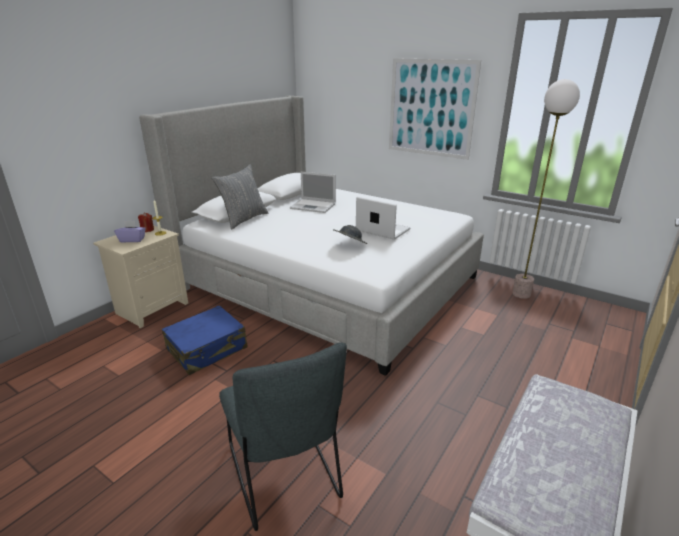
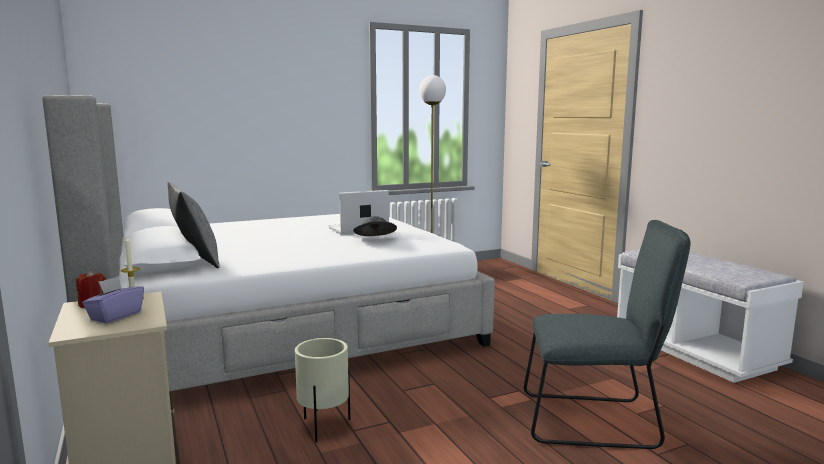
camera: 60 degrees left, 15 degrees down
(207, 349) = (323, 426): blue suitcase -> beige planter
(314, 206) = (230, 236): laptop -> none
(431, 108) = (296, 111): picture -> none

